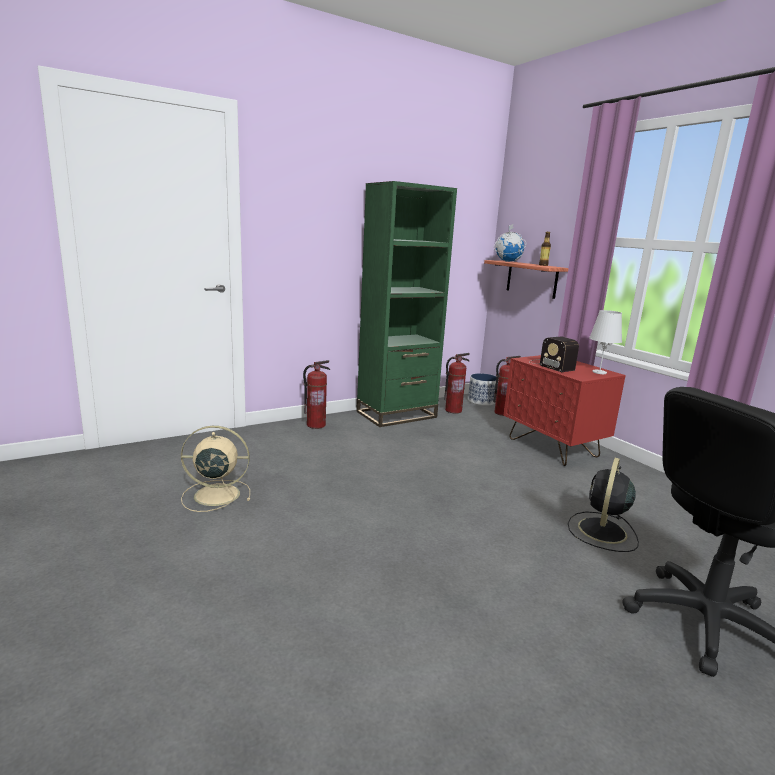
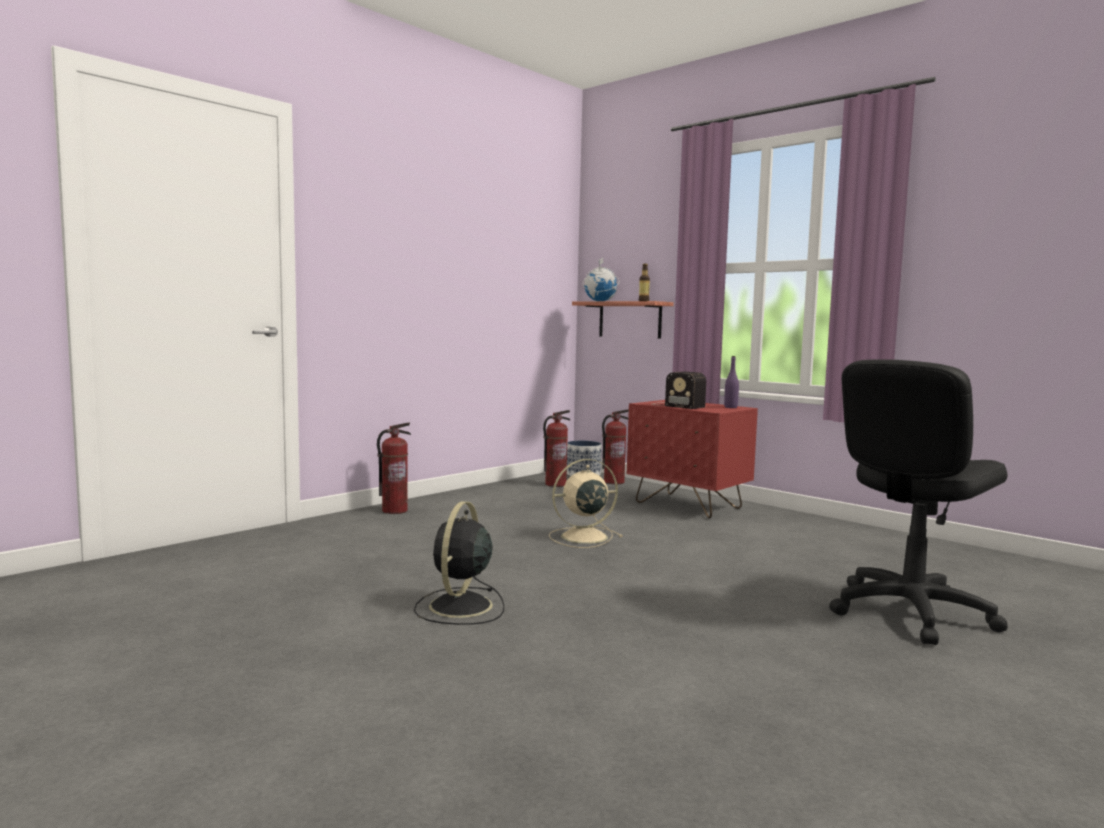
camera: 15 degrees left, 10 degrees down
(214, 495) = (312, 583): beige fan -> beige fan (582, 537)
(396, 414) = (490, 493): green bookcase -> none
(599, 372) = (730, 407): white table lamp -> purple bottle
(601, 532) = (778, 563): black fan -> black fan (459, 607)

